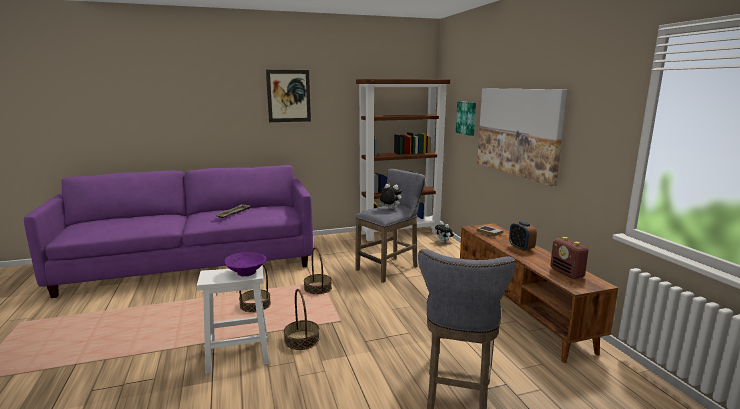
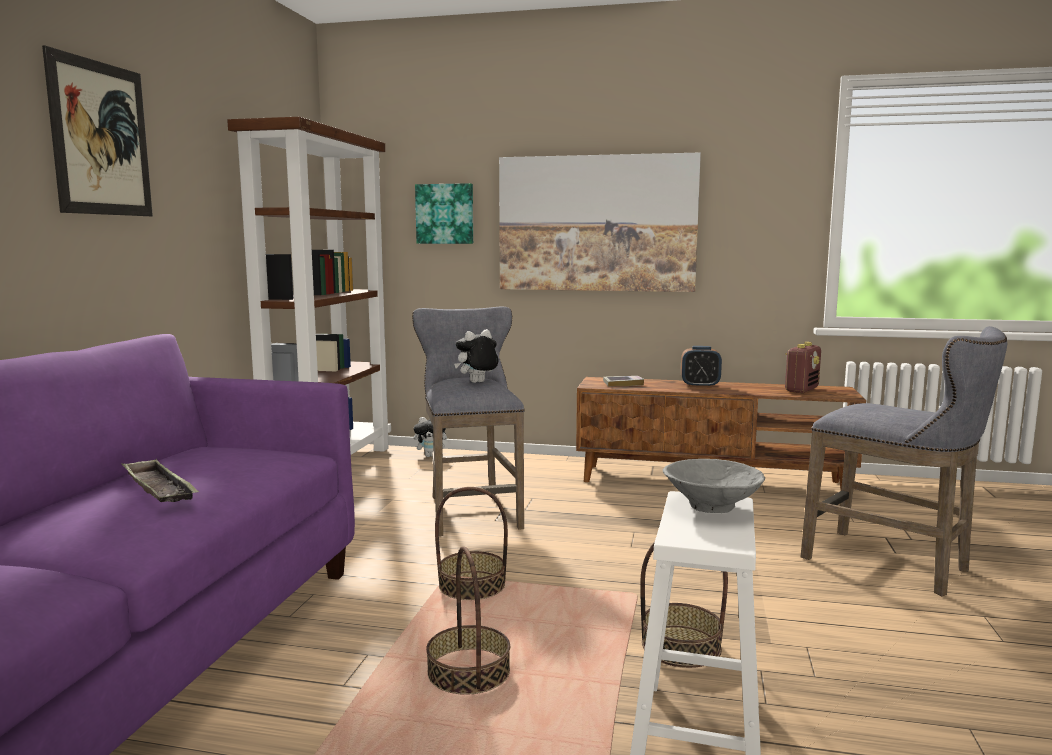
camera: 60 degrees left, 5 degrees down
(245, 273) = (712, 506): purple bowl -> grey bowl
(567, 273) = (801, 390): radio -> radio turned 60 degrees counterclockwise

